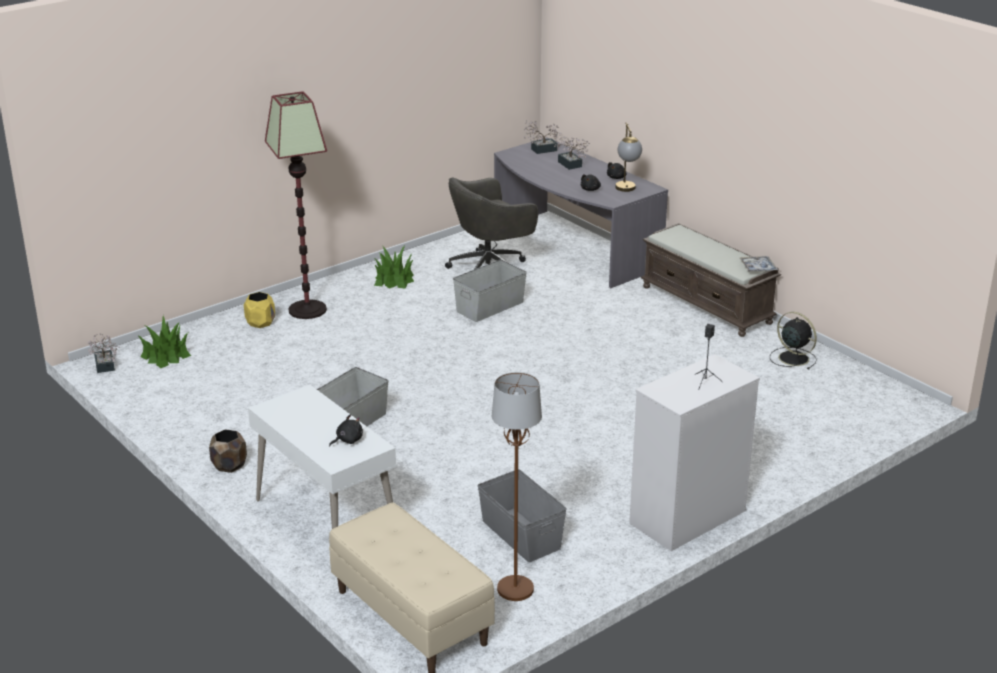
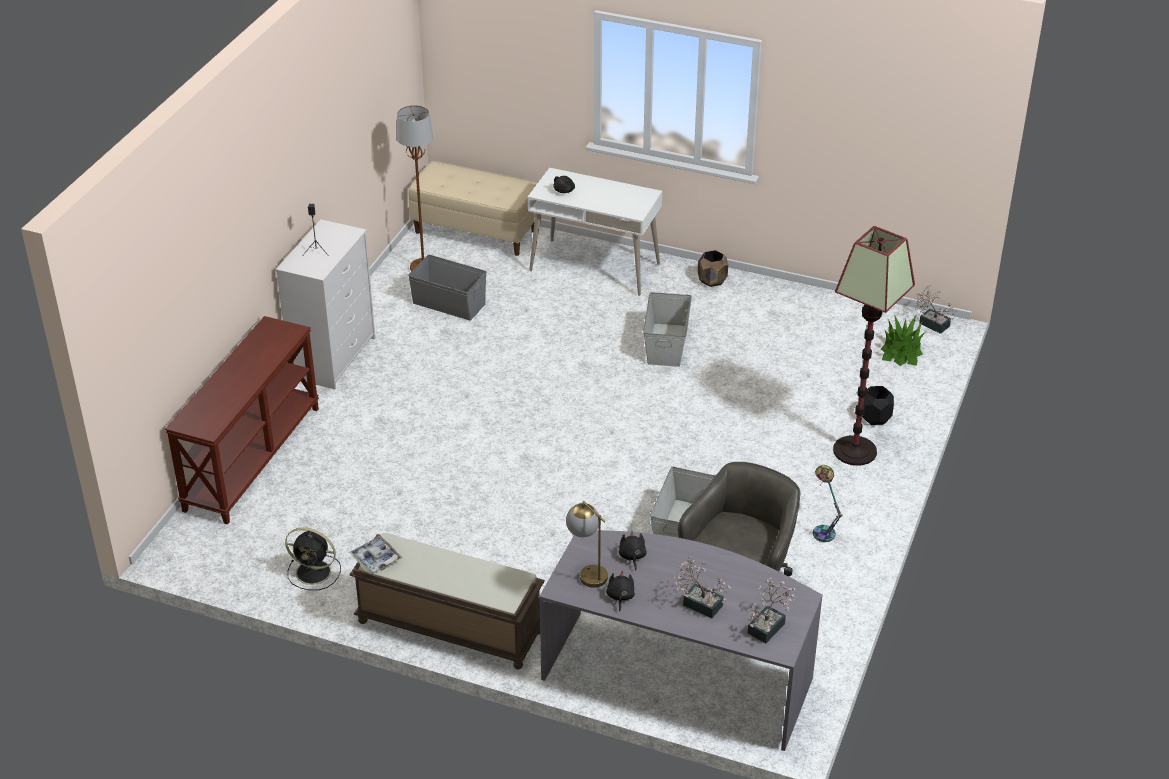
camera: 150 degrees right, 10 degrees up
(261, 323) = (875, 418): yellow planter -> black planter
(394, 280) = (823, 529): potted plant -> table lamp
(815, 450) = (251, 458): none -> brown console table

